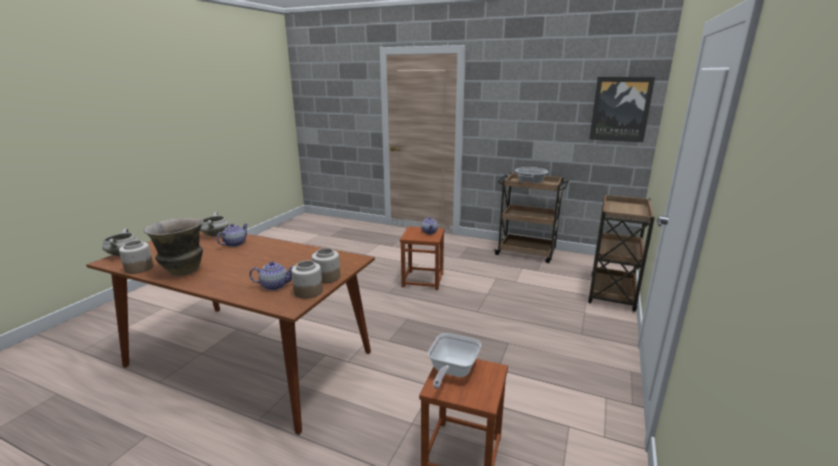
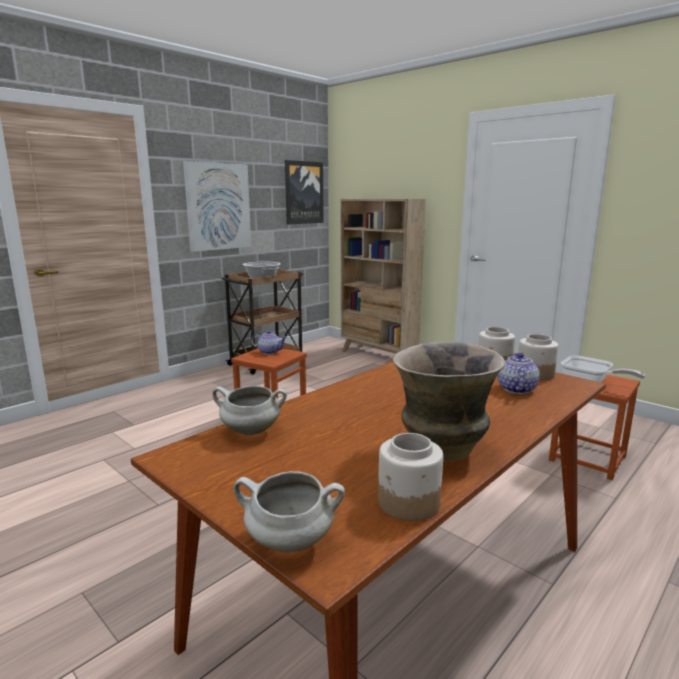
camera: 70 degrees left, 5 degrees down
(234, 244) = (325, 413): teapot -> none
(516, 118) = (218, 206): none -> picture
(611, 294) = (378, 355): brown cart -> beige bookcase

